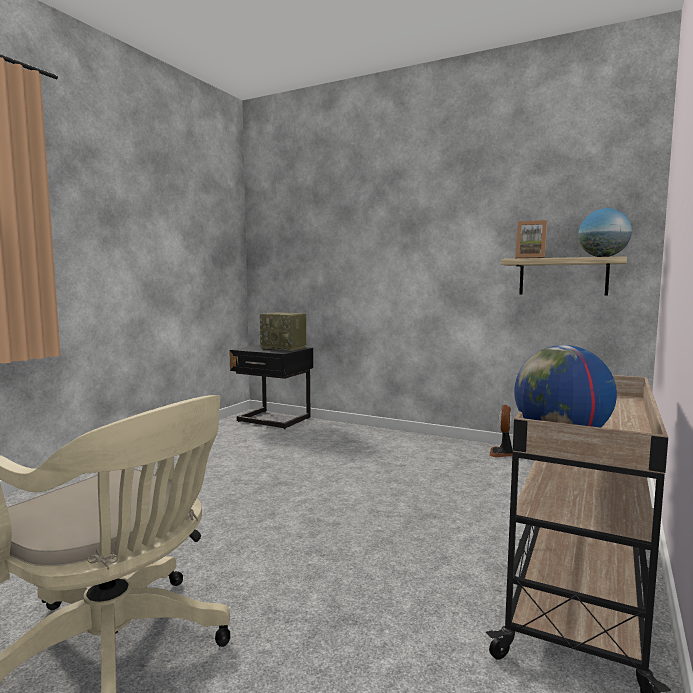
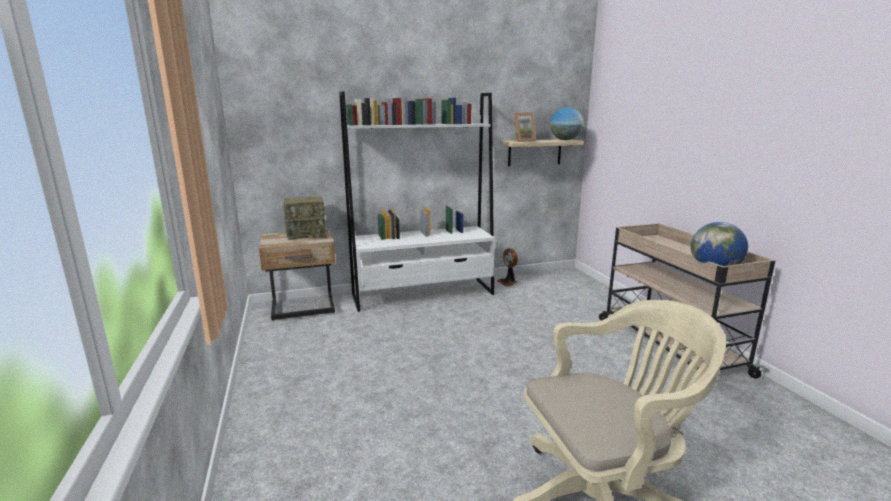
camera: 45 degrees left, 10 degrees up
(273, 420) = (304, 308): black nightstand -> beige nightstand
(385, 438) = (423, 294): none -> white bookcase

